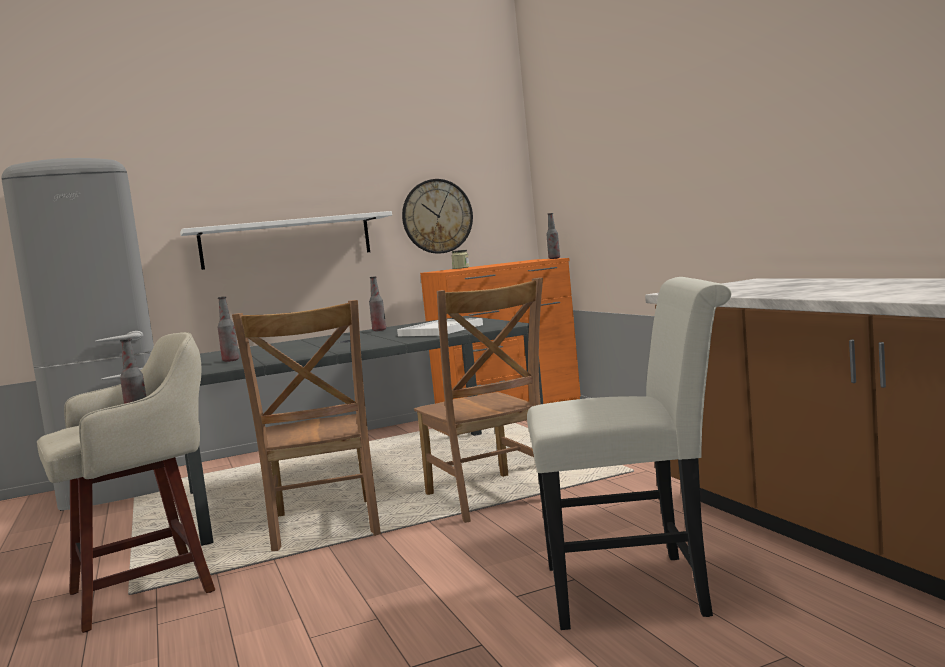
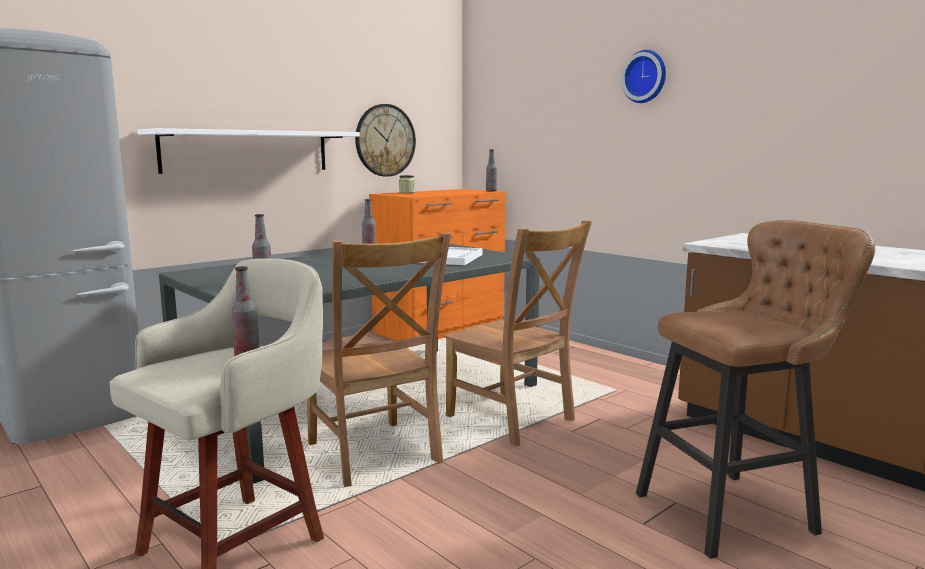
camera: 20 degrees left, 5 degrees up
(638, 589) = (740, 509): white chair -> brown stool
(669, 112) = (645, 77): none -> wall clock

